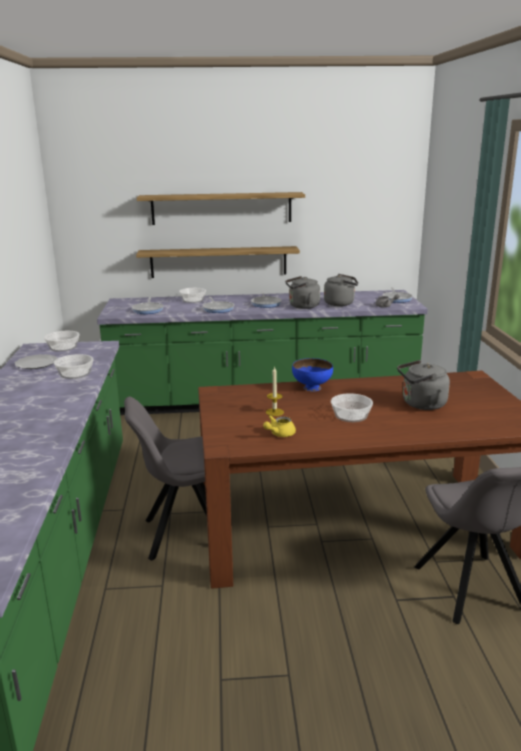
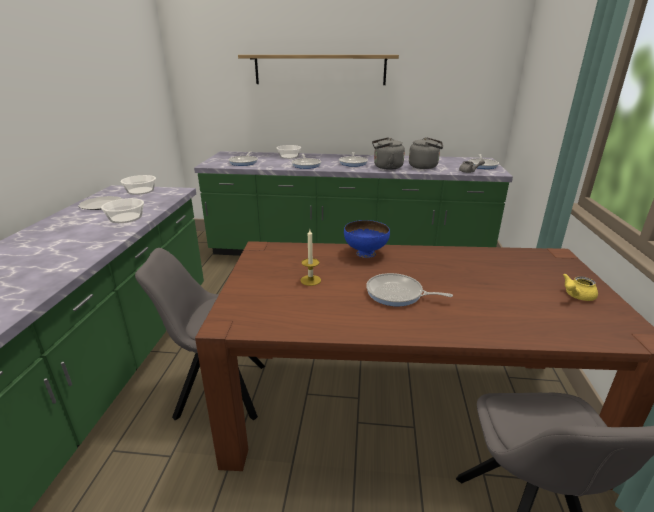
camera: 10 degrees right, 5 degrees up
(218, 262) = (316, 122): shelf -> none
(279, 434) = (301, 311): yellow teapot -> yellow teapot (576, 296)
(351, 415) = (397, 294): bowl -> frying pan
(421, 404) = (487, 287): grey kettle -> none

